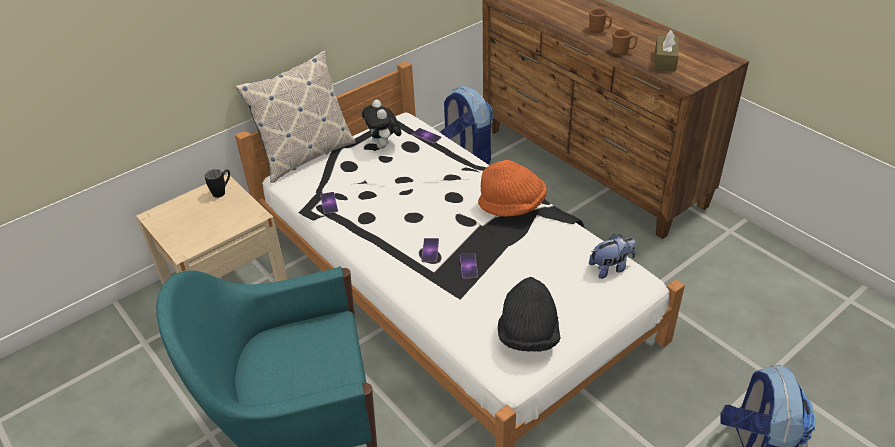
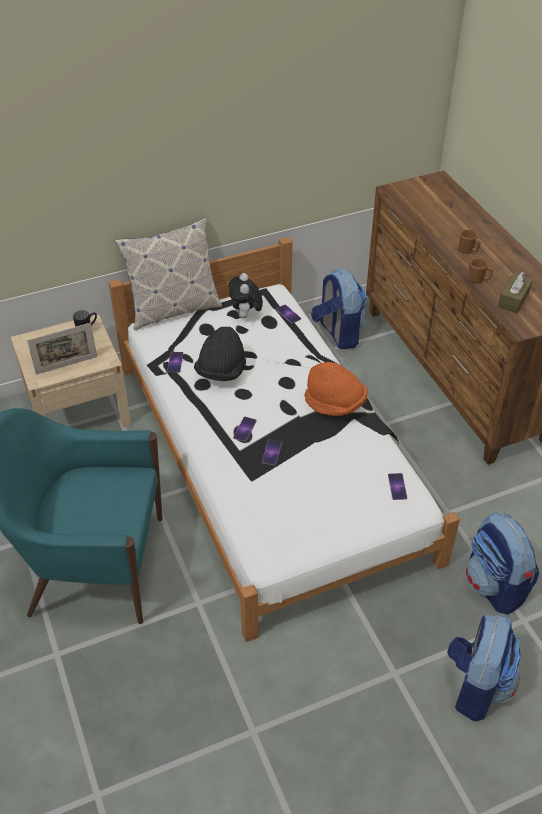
camera: 15 degrees right, 5 degrees up
(211, 230) = (66, 365): none -> picture frame
(528, 336) = (295, 530): black hat -> black hat (221, 371)
(611, 268) = (397, 486): plush toy -> phone
(725, 349) = (495, 586): none -> backpack

